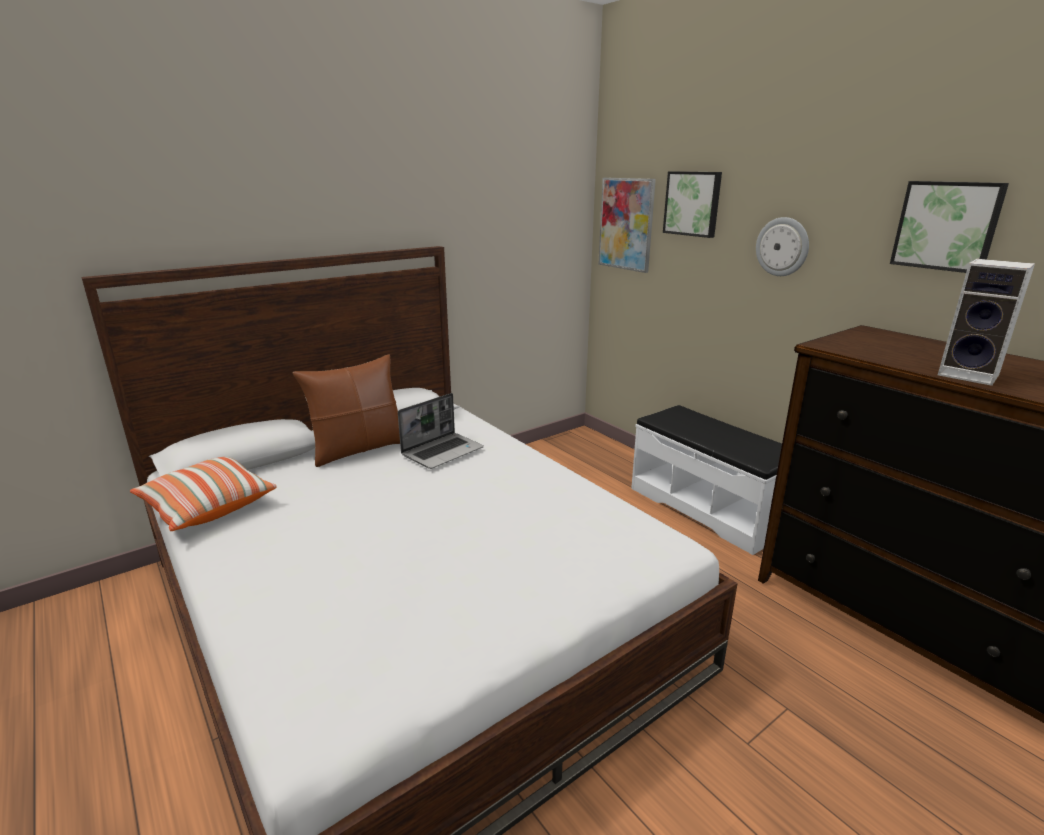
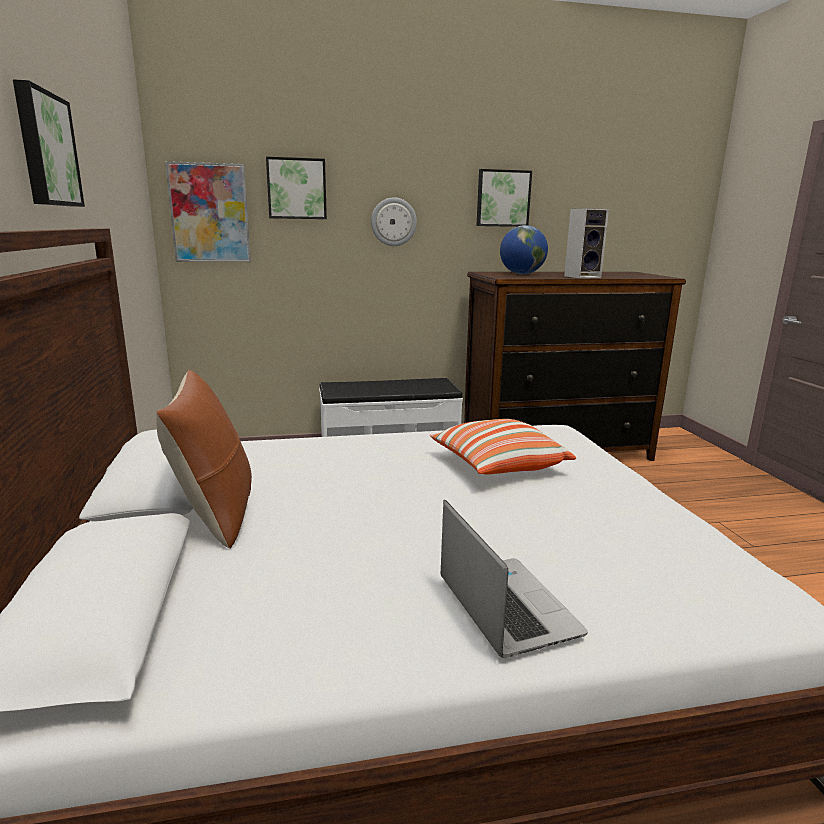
camera: 65 degrees left, 5 degrees down
(207, 507) = (247, 662): pillow -> pillow (498, 465)
(378, 202) = (45, 149): none -> picture
(443, 451) = (301, 468): laptop -> laptop (504, 606)
(903, 346) = (522, 274): none -> globe

